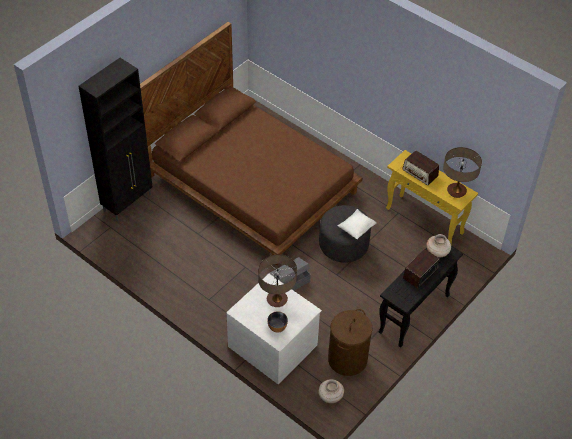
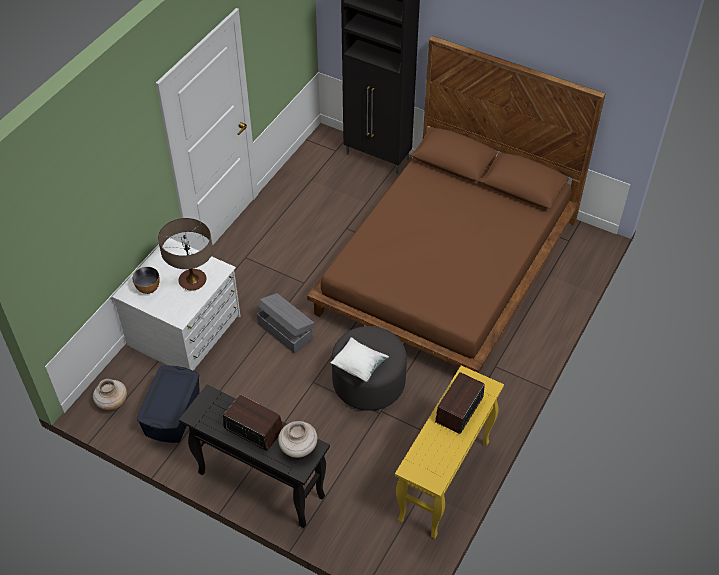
camera: 80 degrees right, 0 degrees up
(347, 359) = (172, 413): brown laundry basket -> blue storage box
(456, 191) = (434, 463): table lamp -> none

